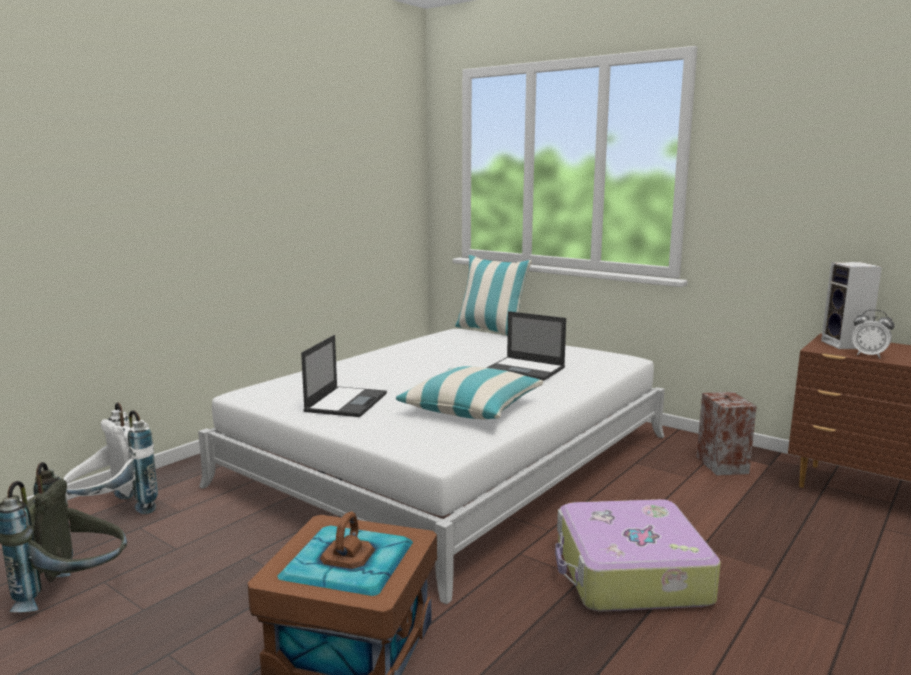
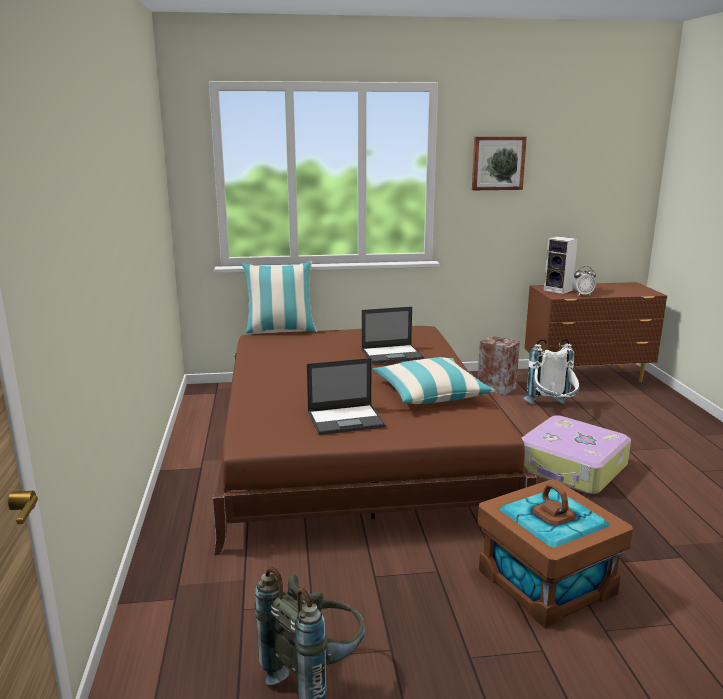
camera: 45 degrees left, 5 degrees up
(113, 513) = (188, 615): white backpack -> white backpack (552, 409)
(346, 402) = (346, 419): laptop -> laptop turned 105 degrees clockwise
(451, 460) = (354, 446): white bed -> brown bed
(778, 150) = (498, 163): none -> picture

